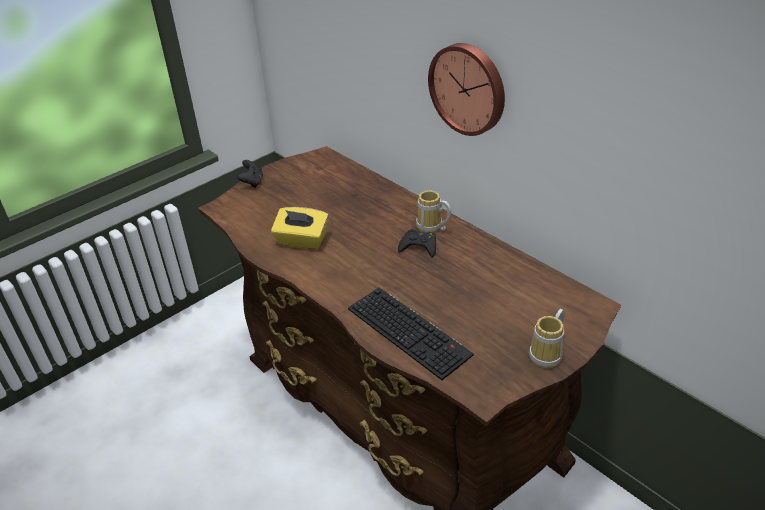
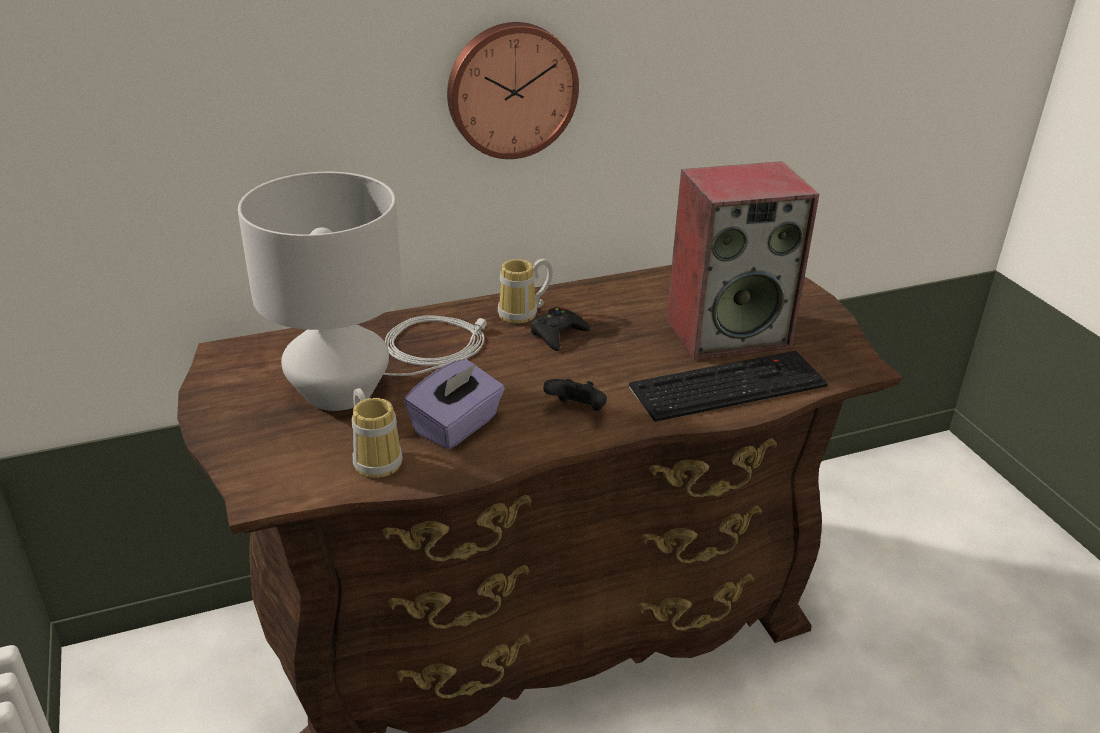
camera: 70 degrees left, 5 degrees down
(252, 182) = (220, 442): black game controller -> black game controller (577, 410)
(302, 241) = (457, 426): yellow tissue box -> purple tissue box
(336, 201) = (378, 371): none -> grey table lamp
(479, 317) = (728, 332): none -> speaker
(549, 355) = (813, 311): mug -> mug (377, 459)

